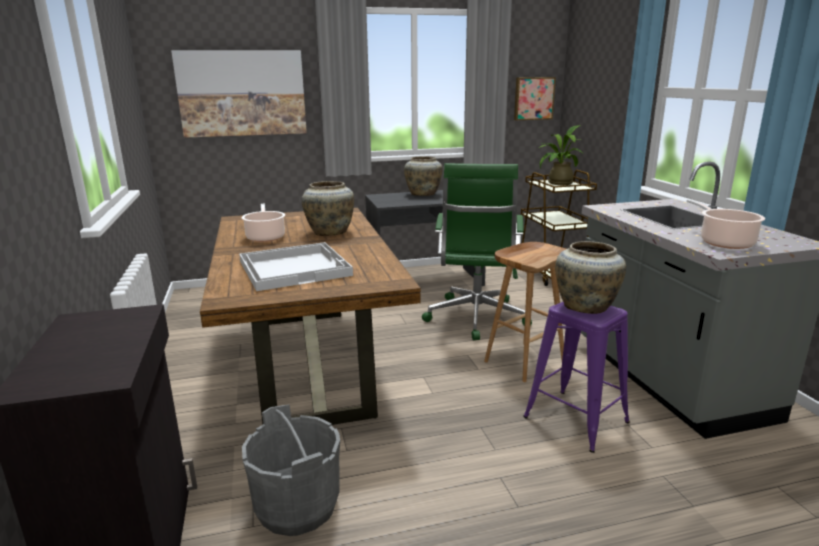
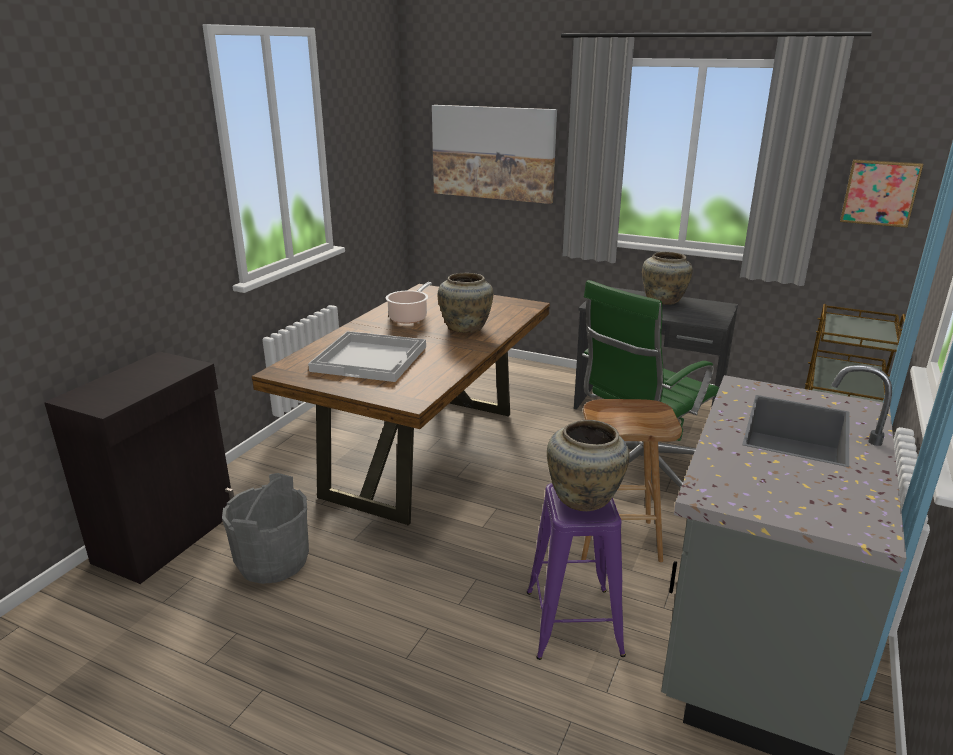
camera: 40 degrees right, 5 degrees up
(557, 183) = (860, 327): potted plant -> none
(724, 242) = (751, 486): cooking pot -> none

